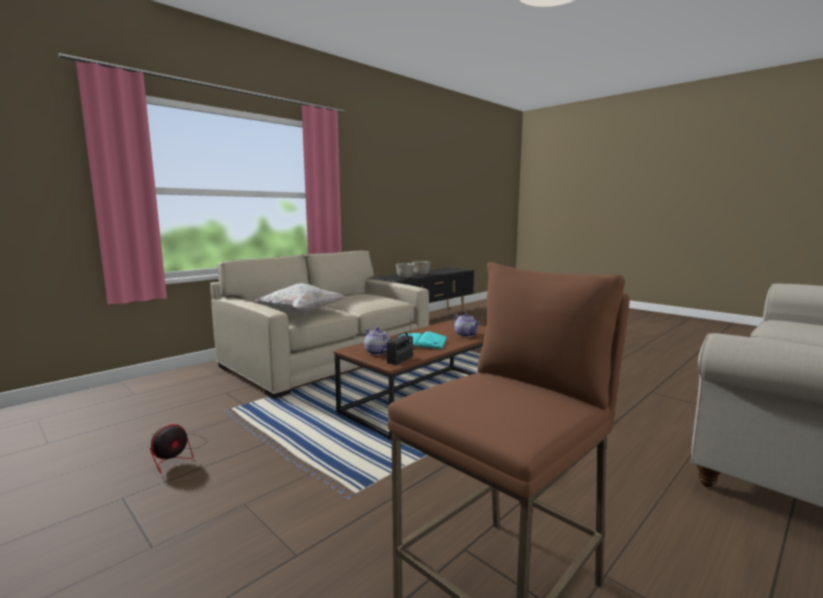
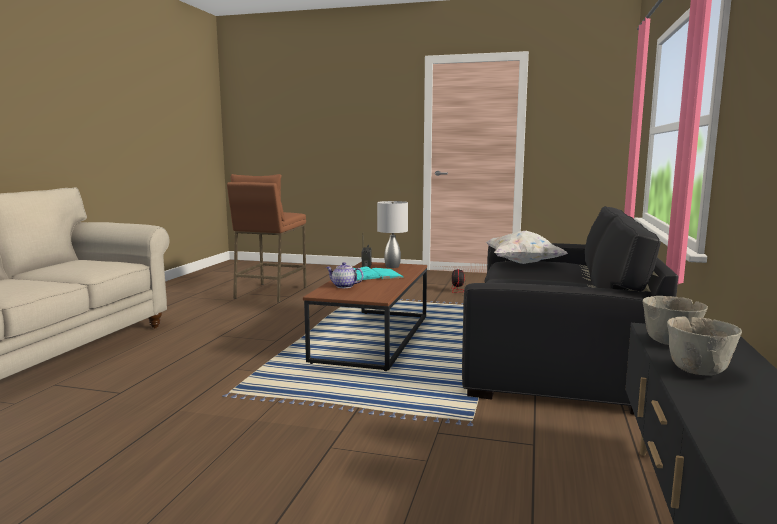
camera: 150 degrees right, 0 degrees up
(328, 358) = (557, 355): beige sofa -> black sofa
(376, 352) = (392, 266): teapot -> grey table lamp

